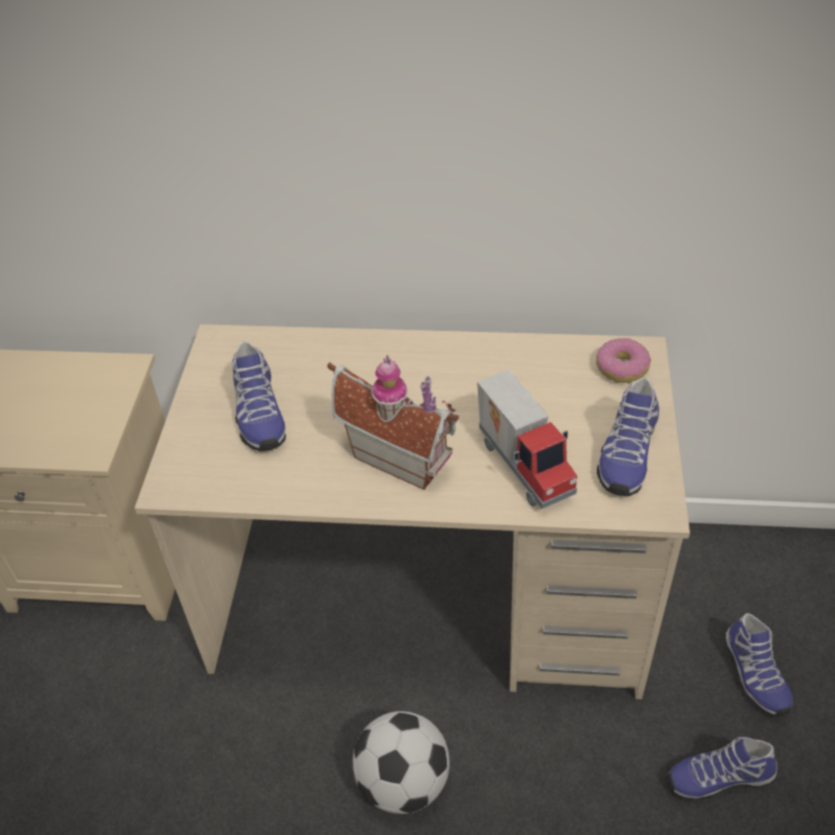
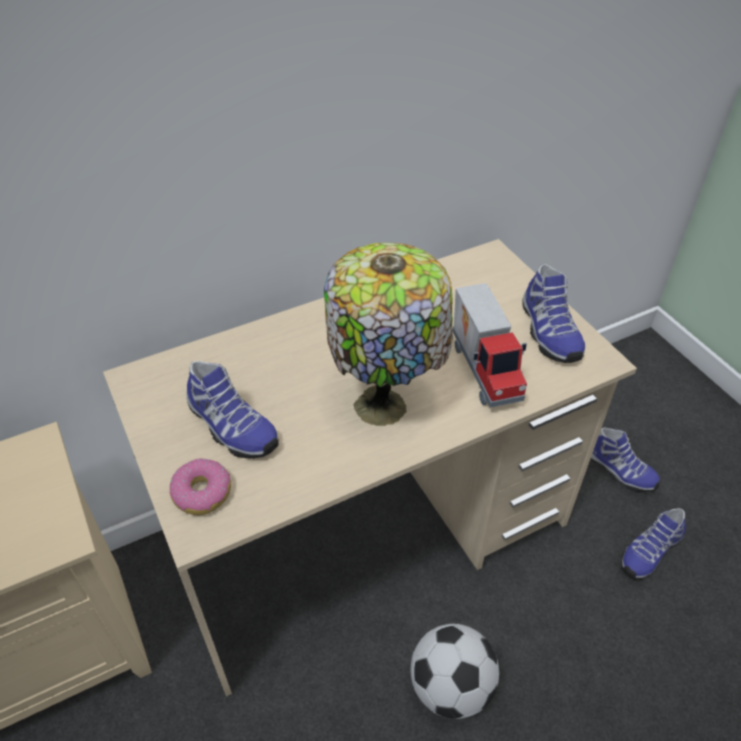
camera: 35 degrees left, 0 degrees up
(401, 455) = (385, 406): toy house -> table lamp
(526, 465) = (486, 370): toy truck -> toy truck turned 45 degrees clockwise
(621, 367) = (489, 271): donut -> donut (201, 493)

